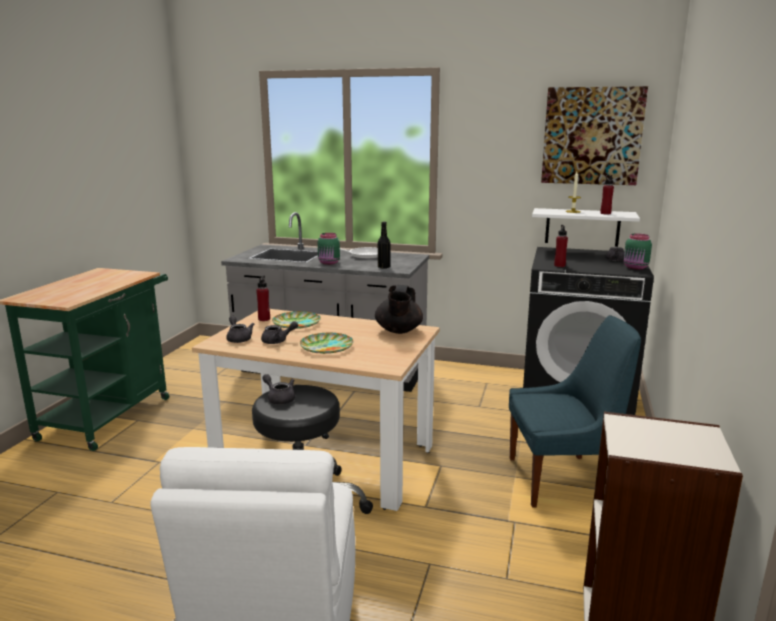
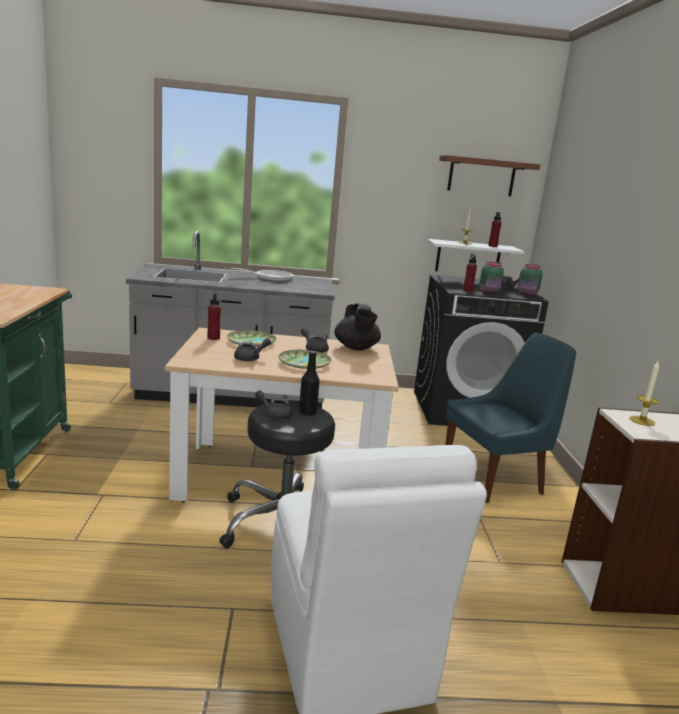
camera: 20 degrees left, 0 degrees up
(238, 338) = (207, 356): grey teapot -> grey teapot (314, 349)
(329, 263) = (245, 284): green jar -> green jar (489, 291)
(384, 267) = (303, 289): black bottle -> black bottle (307, 413)
(592, 136) = (481, 176): picture -> brown shelf
(645, 432) = (642, 421): none -> candle

